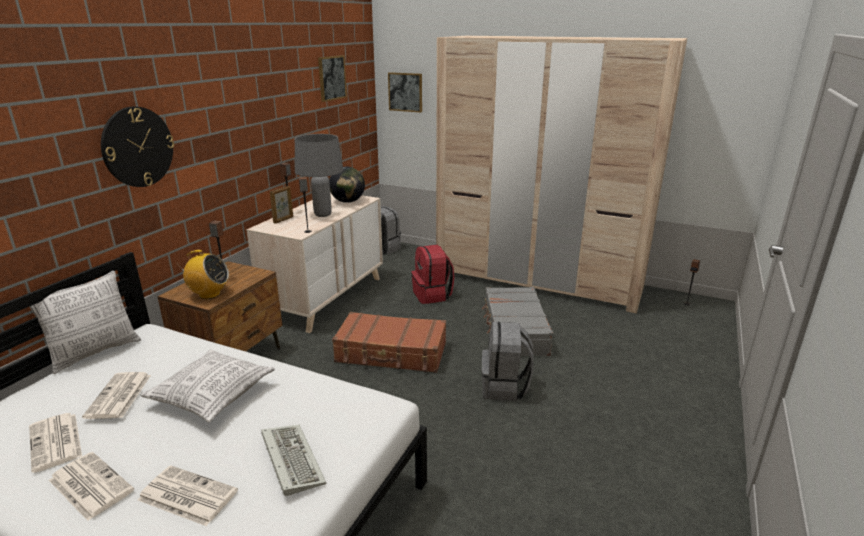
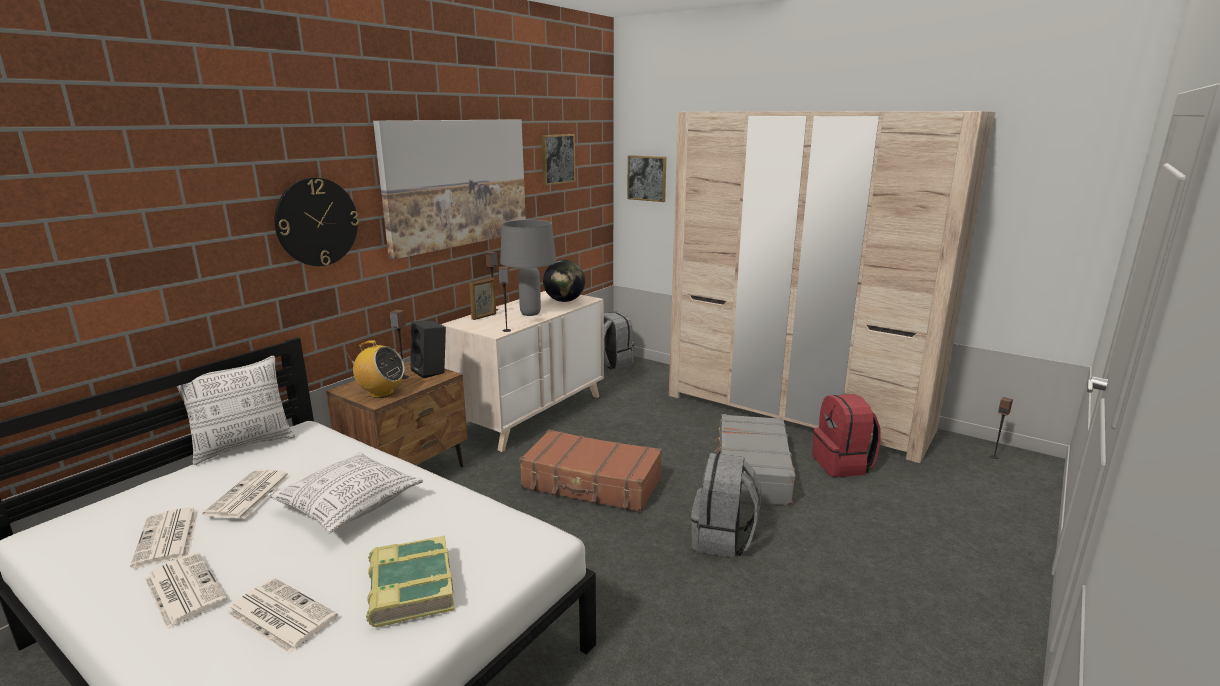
camera: 10 degrees right, 5 degrees down
(247, 271) = (431, 371): none -> black speaker
(252, 104) = (457, 183): none -> picture
(290, 459) = (409, 588): keyboard -> book
(432, 295) = (658, 420): red backpack -> red backpack (843, 464)

